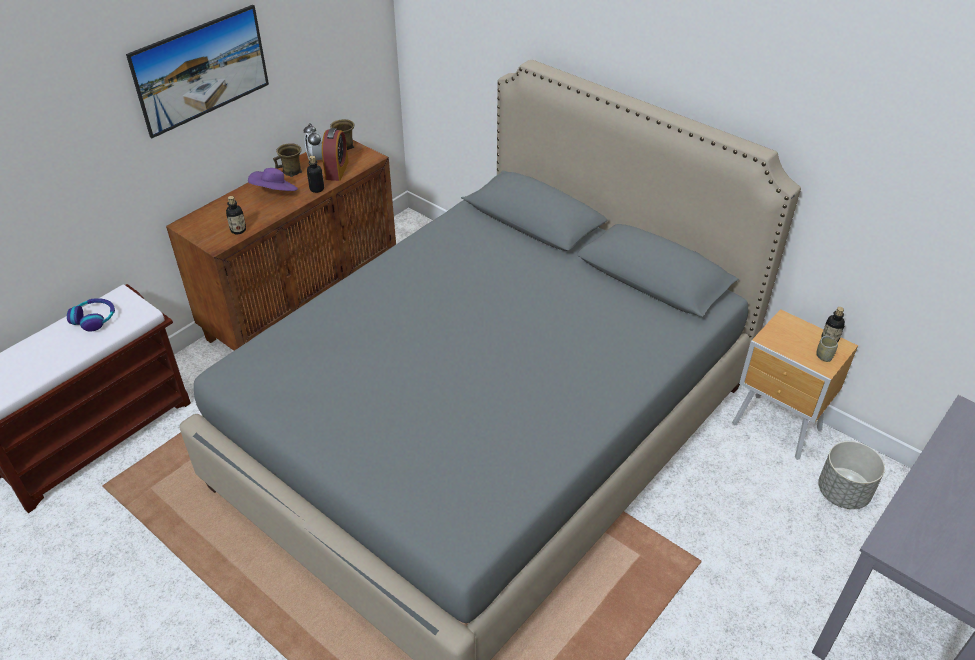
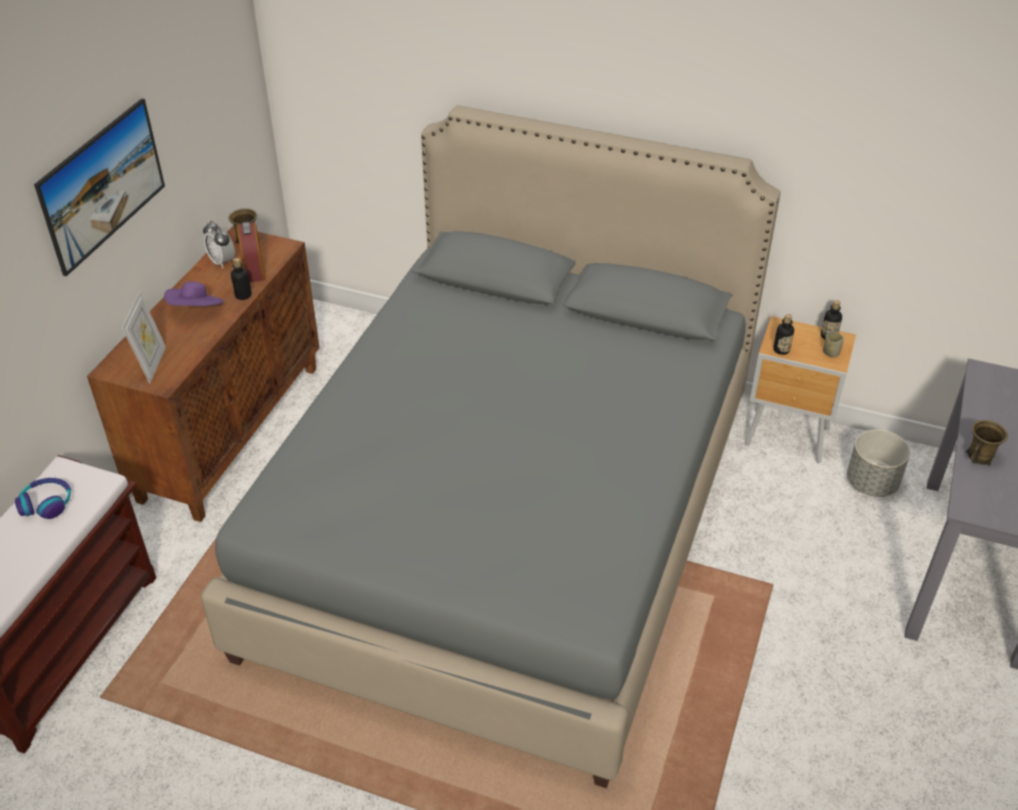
camera: 20 degrees left, 0 degrees up
(217, 228) = (152, 364): none -> picture frame
(238, 230) = (179, 362): bottle -> bottle (781, 350)
(292, 171) = (202, 281): brown mug -> brown mug (980, 457)

